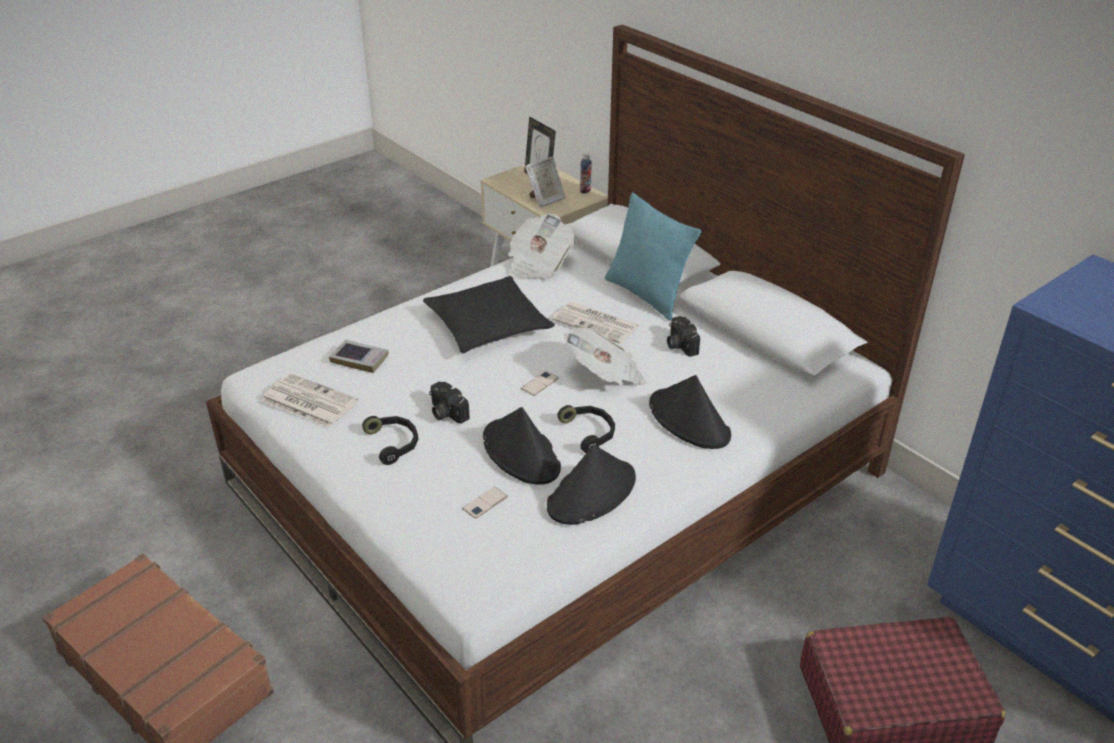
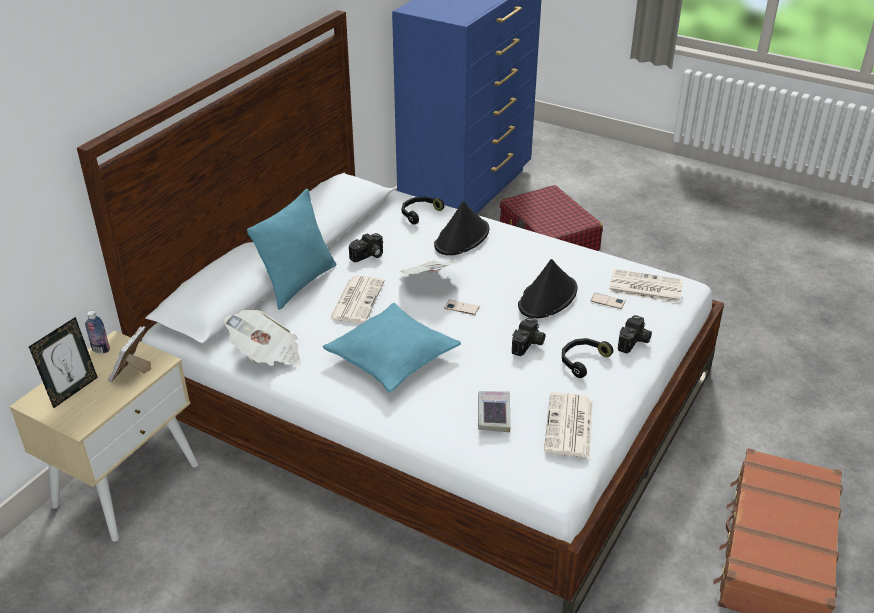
camera: 110 degrees left, 0 degrees up
(393, 495) = (634, 342): none -> camera
(488, 326) = (392, 357): black pillow -> turquoise pillow
(494, 550) = (644, 287): none -> newspaper
(545, 200) = (131, 373): picture frame -> picture frame turned 105 degrees counterclockwise
(590, 432) = (504, 274): black headphones -> black headphones (419, 213)
(592, 493) = (564, 261): black hat -> none

